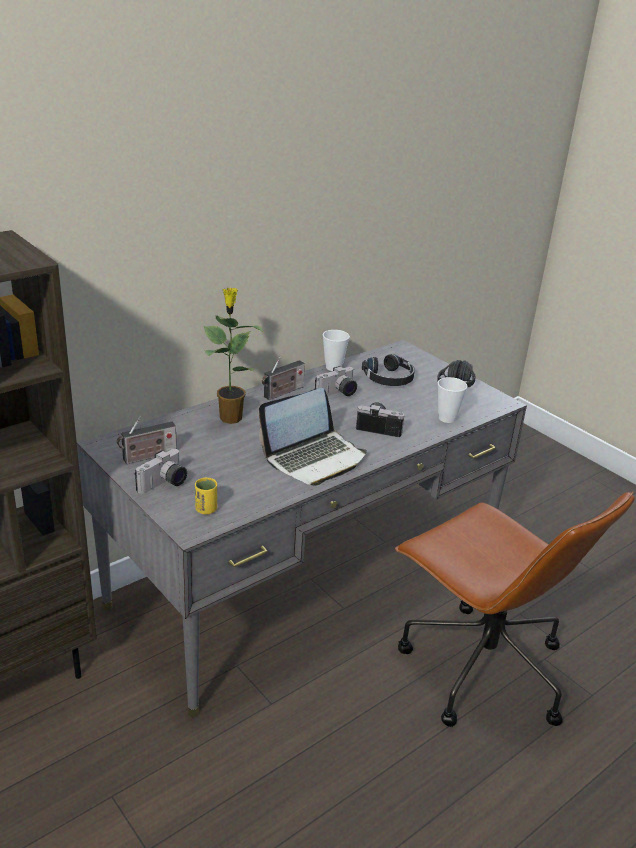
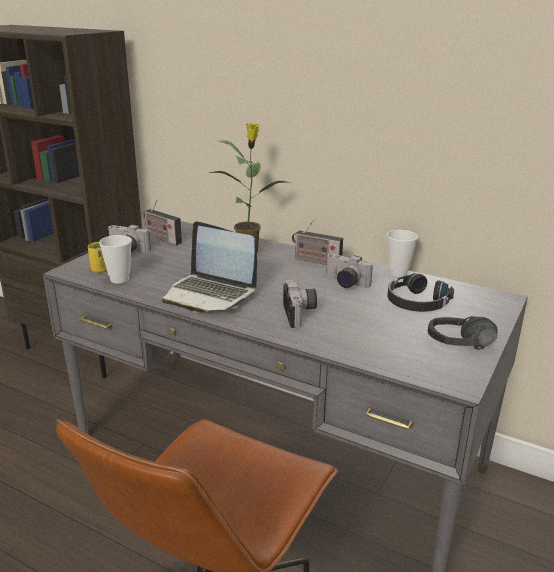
camera: 70 degrees right, 5 degrees down
(447, 418) = (365, 349): cup -> cup (119, 279)

